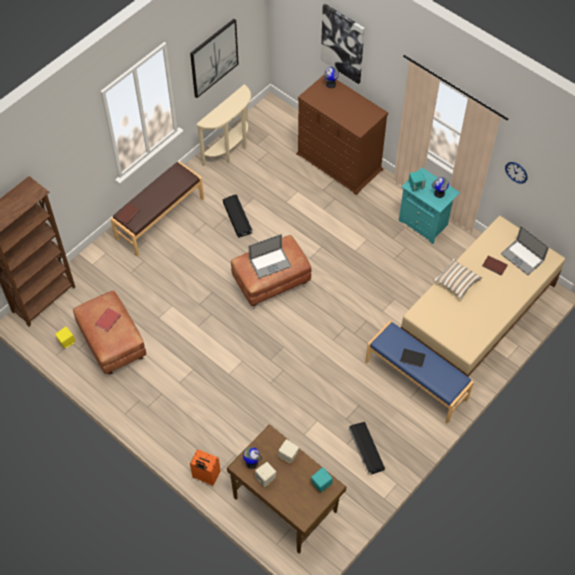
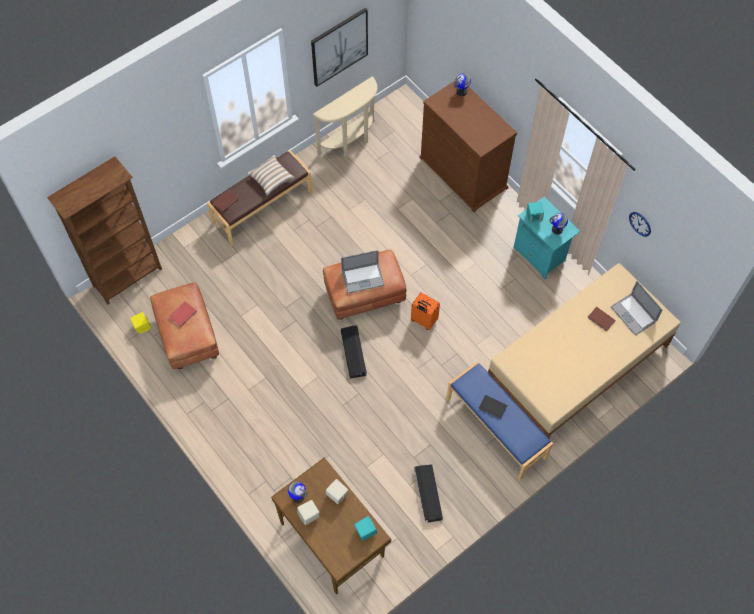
camera: 10 degrees right, 5 degrees up
(206, 476) = (256, 495): orange suitcase -> orange suitcase (423, 320)
(237, 218) = (343, 219): black storage box -> black storage box (353, 353)
(343, 43) = (478, 51): picture -> none
(456, 282) = (556, 331): pillow -> pillow (271, 179)

